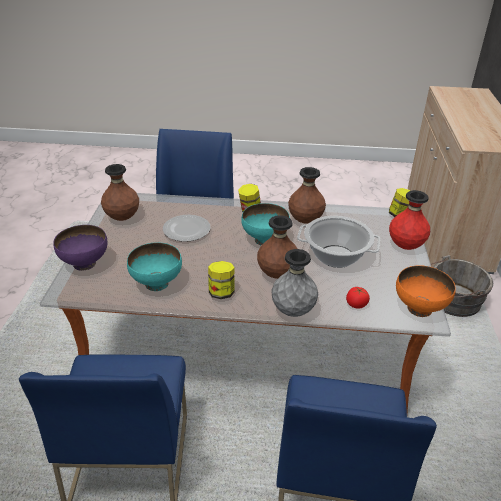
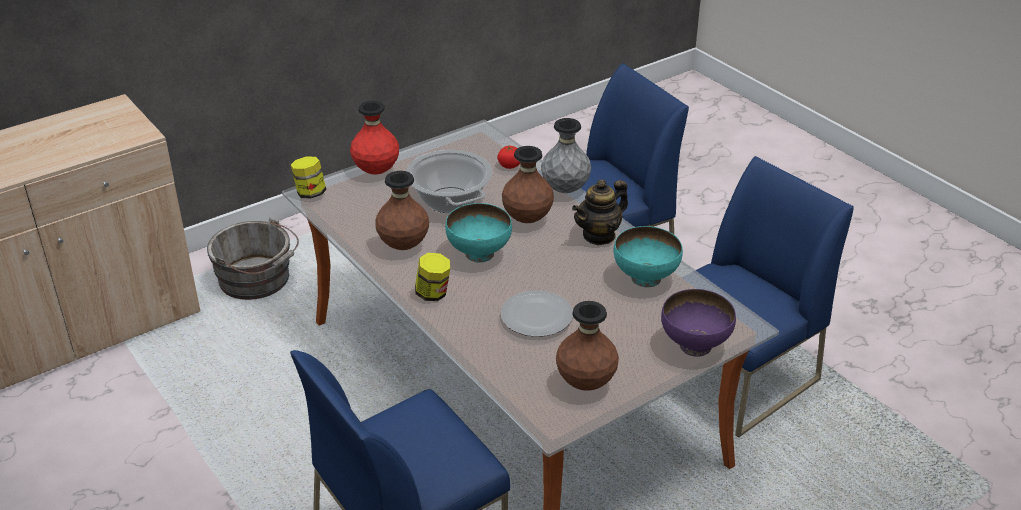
camera: 130 degrees left, 0 degrees up
(221, 292) = (599, 235): jar -> teapot
(419, 308) = (471, 138): orange bowl -> none

